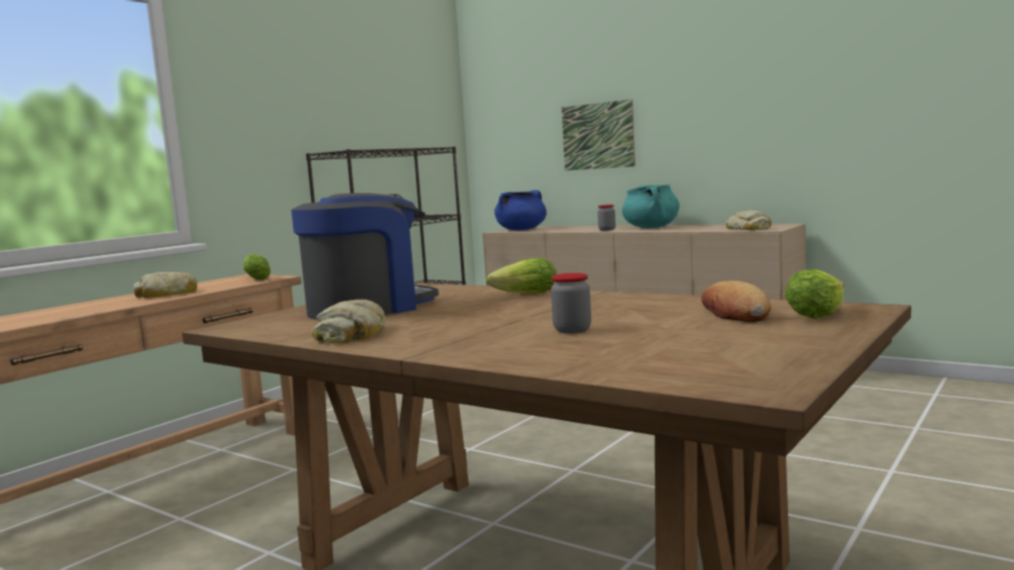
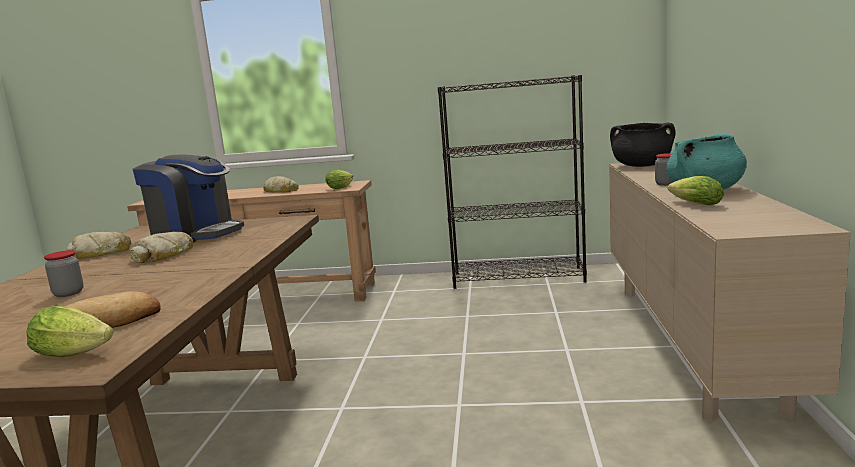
camera: 60 degrees right, 5 degrees up
(521, 230) = (642, 166): blue cooking pot -> black cooking pot
(522, 294) = (240, 250): lettuce -> lettuce (693, 204)
(598, 136) = (721, 62): picture -> none
(748, 228) = (736, 221): bread -> bread (164, 255)

